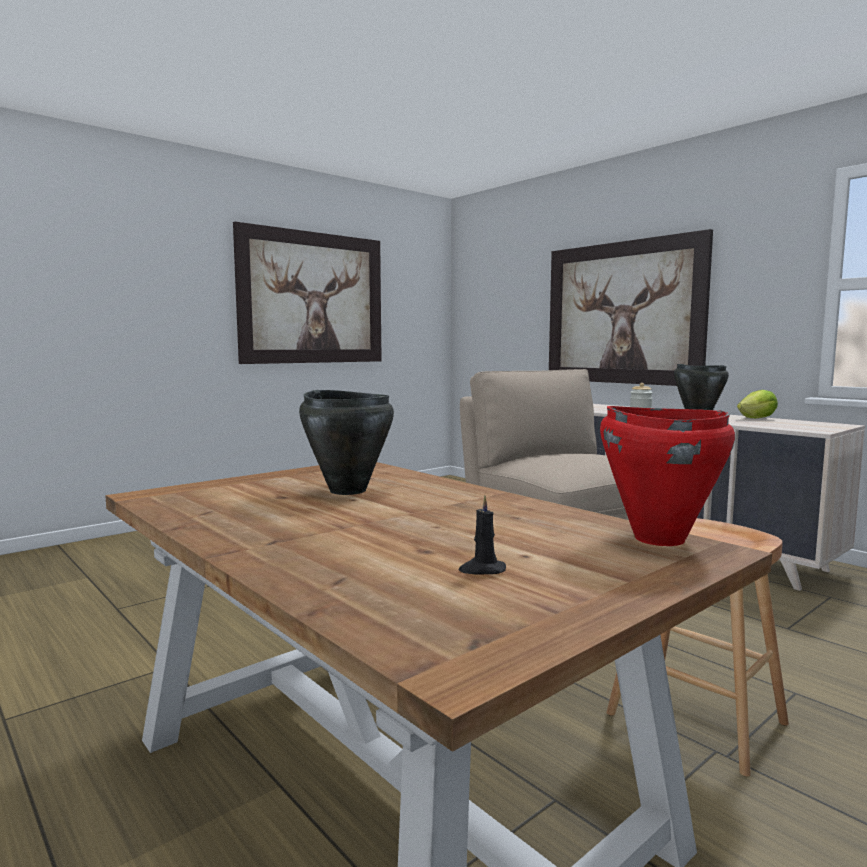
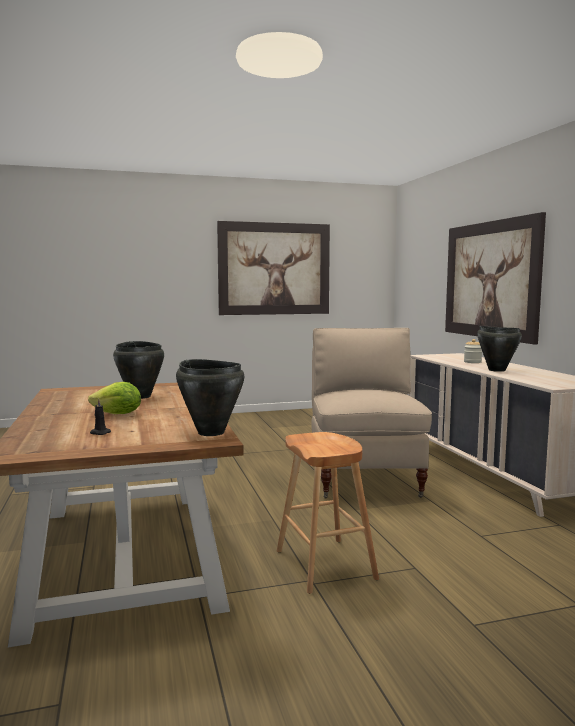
camera: 25 degrees right, 0 degrees up
(658, 538) = (211, 432): red cooking pot -> black cooking pot
(757, 418) = (548, 373): lettuce -> lettuce (118, 414)

